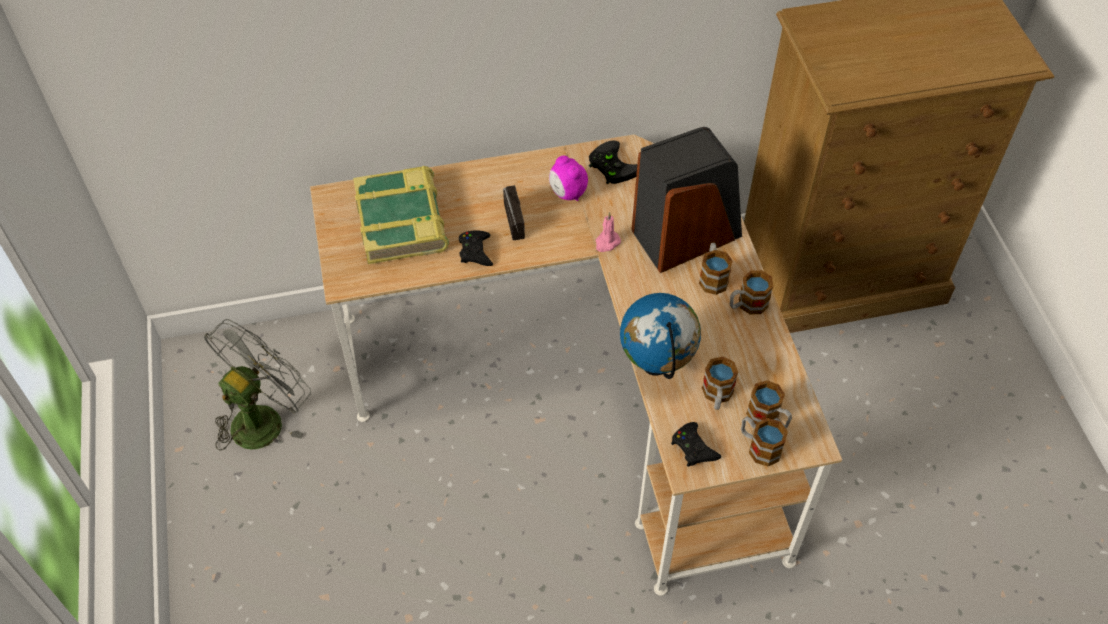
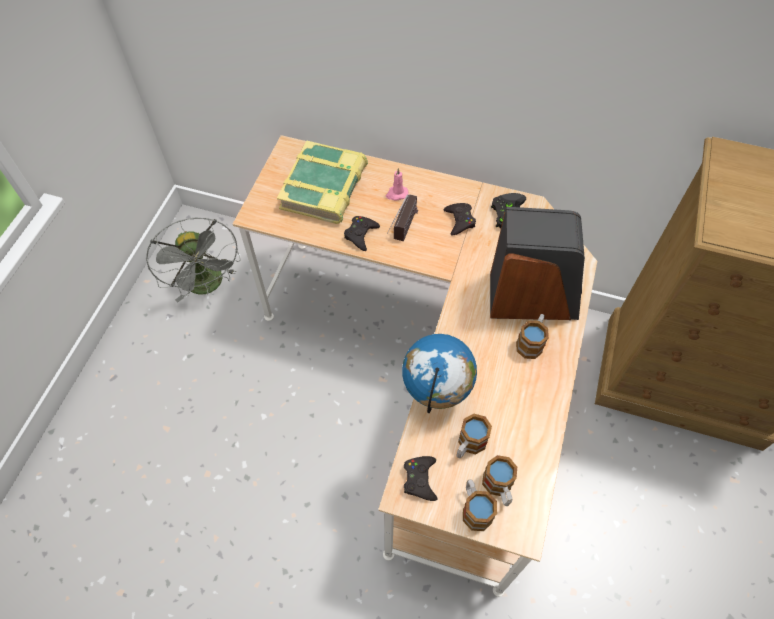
camera: 30 degrees right, 5 degrees up
(263, 417) = (208, 286): grey fan -> grey fan turned 90 degrees clockwise
(567, 193) = (459, 221): alarm clock -> black game controller
(607, 243) = (464, 273): pink candle -> pink candle (396, 194)
(747, 305) = (545, 380): mug -> none

